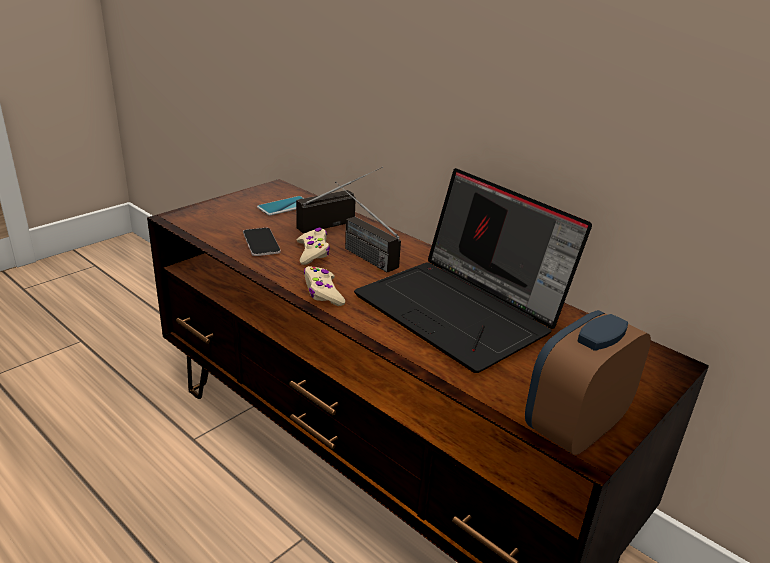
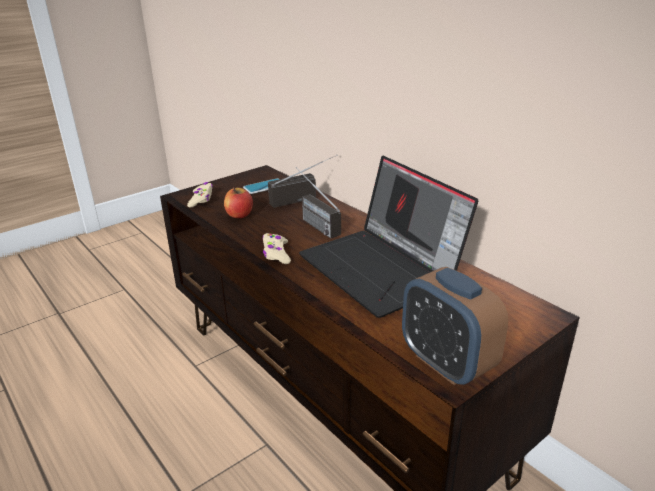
camera: 10 degrees right, 0 degrees up
(261, 242) = (239, 215): phone -> apple
(313, 252) = (277, 222): beige game controller -> beige game controller (201, 199)
(574, 428) = (446, 363): alarm clock -> alarm clock turned 90 degrees counterclockwise

